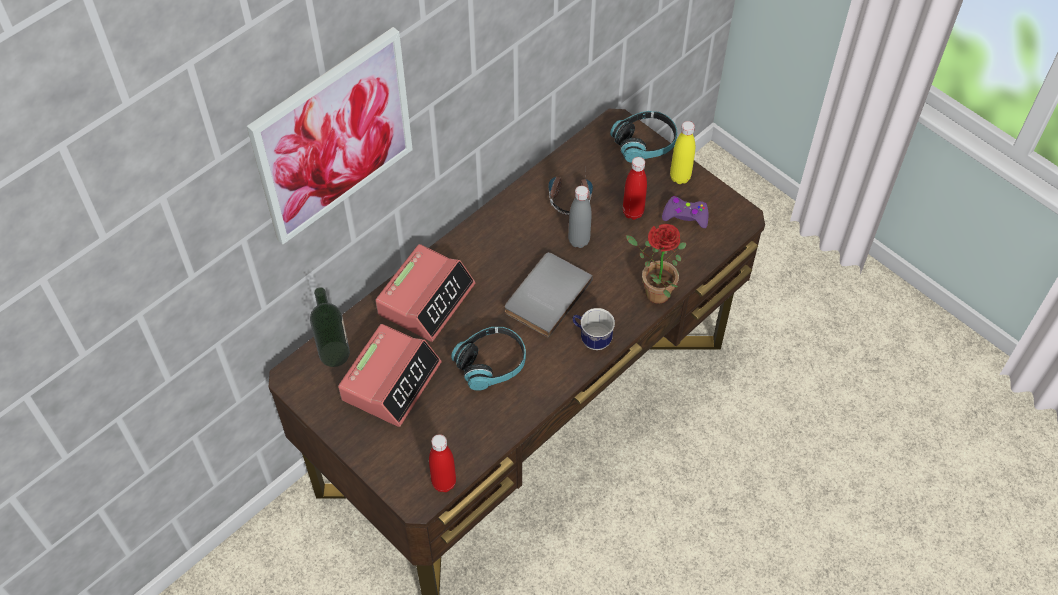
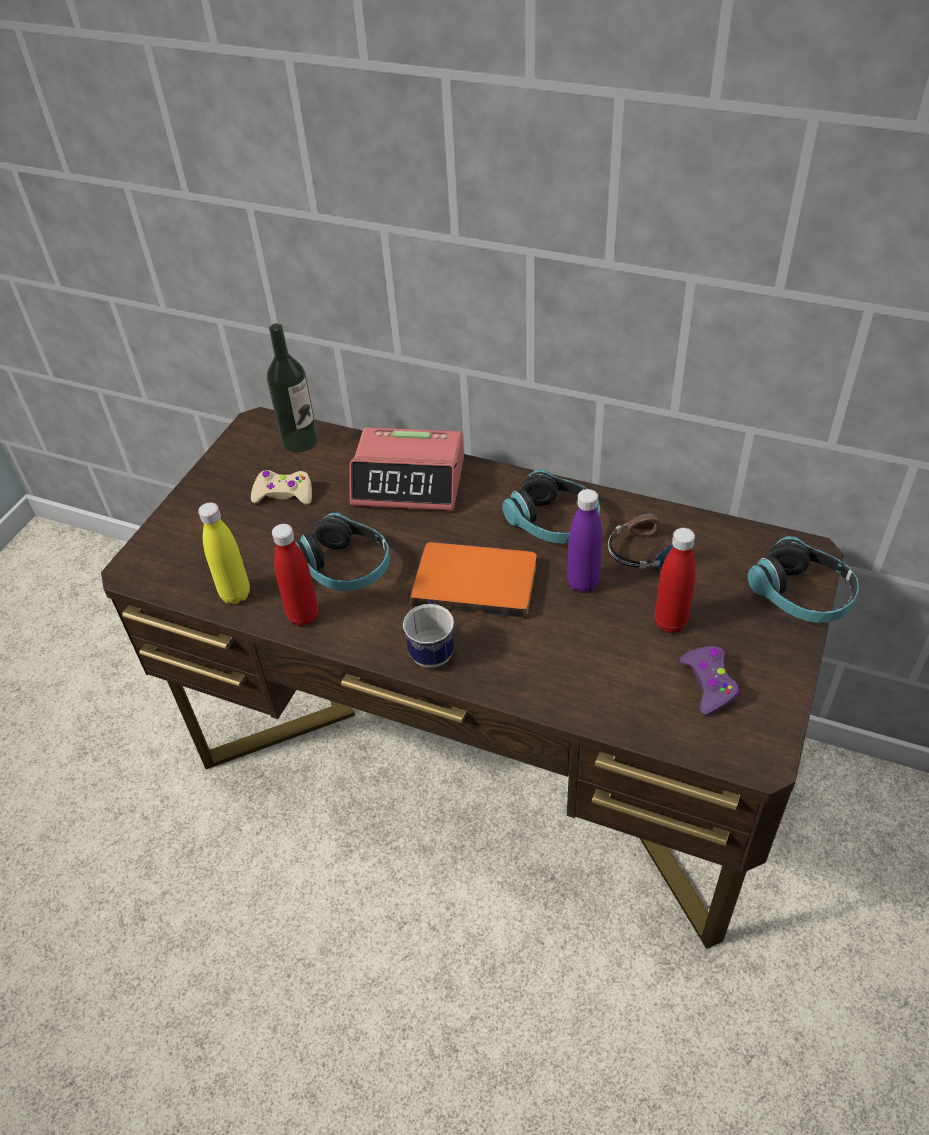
camera: 70 degrees right, 10 degrees down
(333, 136) = (364, 152): picture -> none
(391, 381) = (284, 494): alarm clock -> beige game controller
(444, 483) = (162, 584): red bottle -> red bottle (303, 616)
(516, 233) = (553, 521): none -> headphones
(545, 295) = (476, 580): grey book -> orange book
(578, 240) = (583, 583): grey bottle -> purple bottle
(652, 292) = (546, 690): potted plant -> none
(680, 177) = (774, 654): yellow bottle -> yellow bottle (235, 594)

